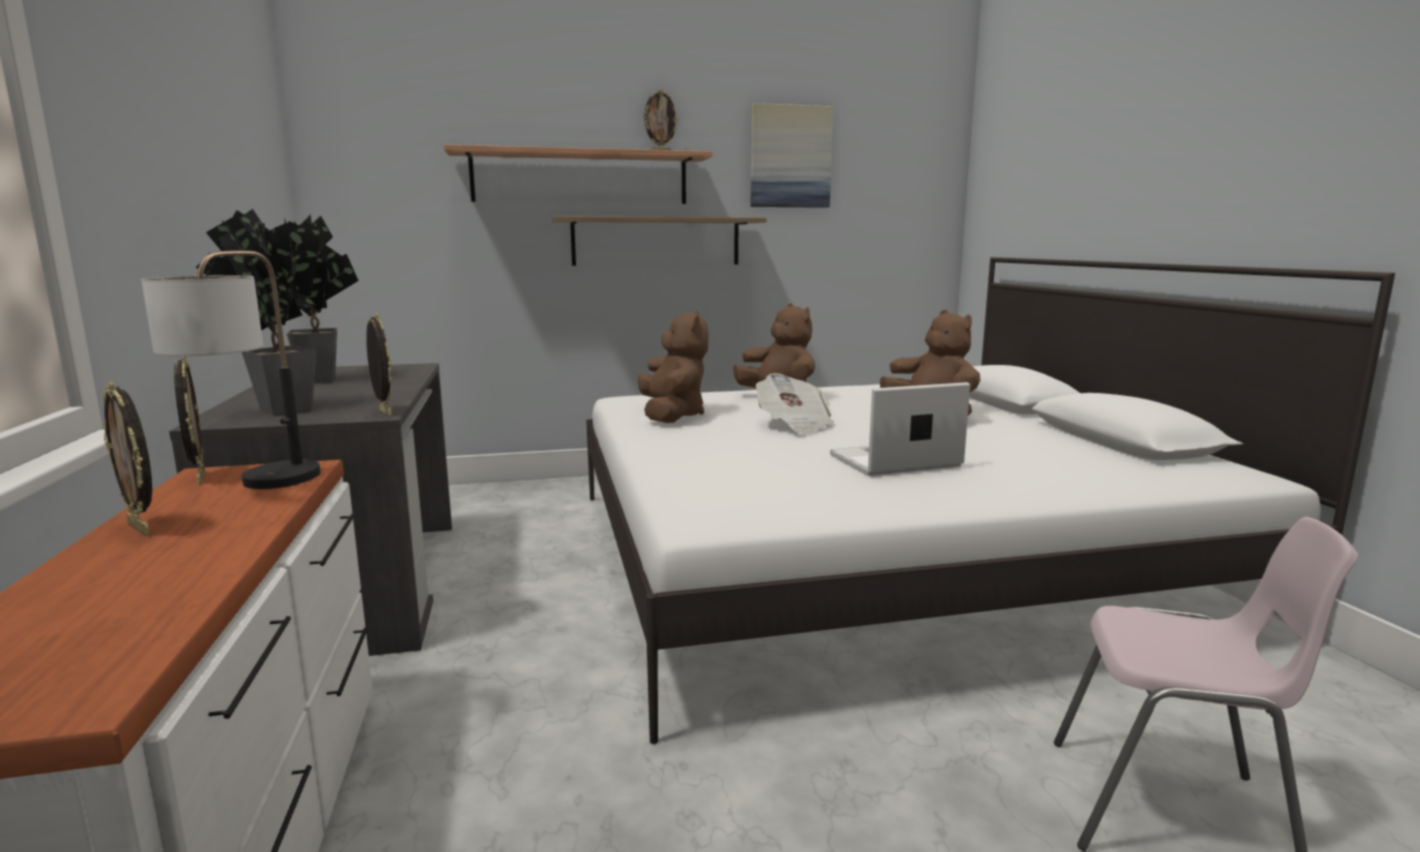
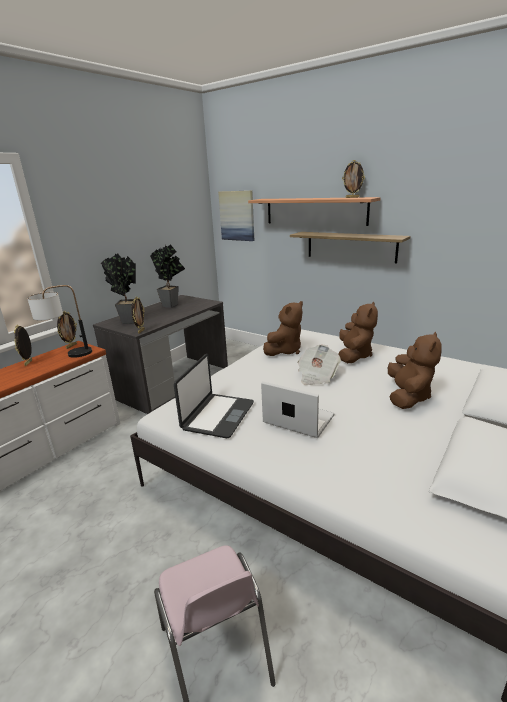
camera: 50 degrees right, 10 degrees up
(790, 157) = (440, 195): picture -> picture (237, 216)
(791, 491) = (217, 416): none -> laptop

